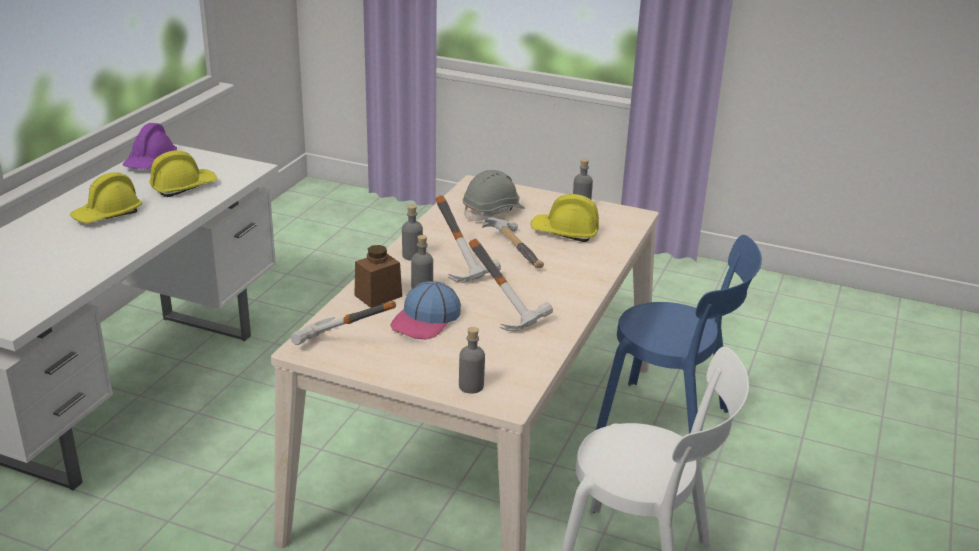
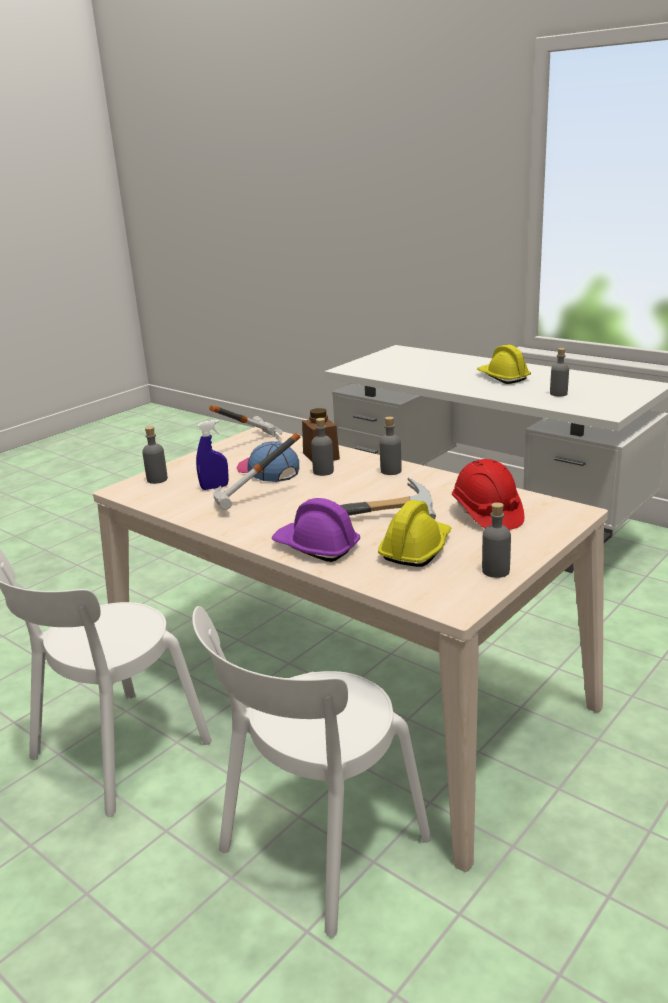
camera: 110 degrees right, 5 degrees down
(150, 162) = (617, 383): purple hard hat -> purple hard hat (316, 547)
(183, 187) = (558, 394): yellow hard hat -> grey bottle
(467, 265) = (359, 492): hammer -> none
(481, 342) = (214, 487): none -> blue spray bottle
(493, 212) = (486, 514): grey hard hat -> red hard hat
(670, 426) = (318, 850): blue chair -> white chair

